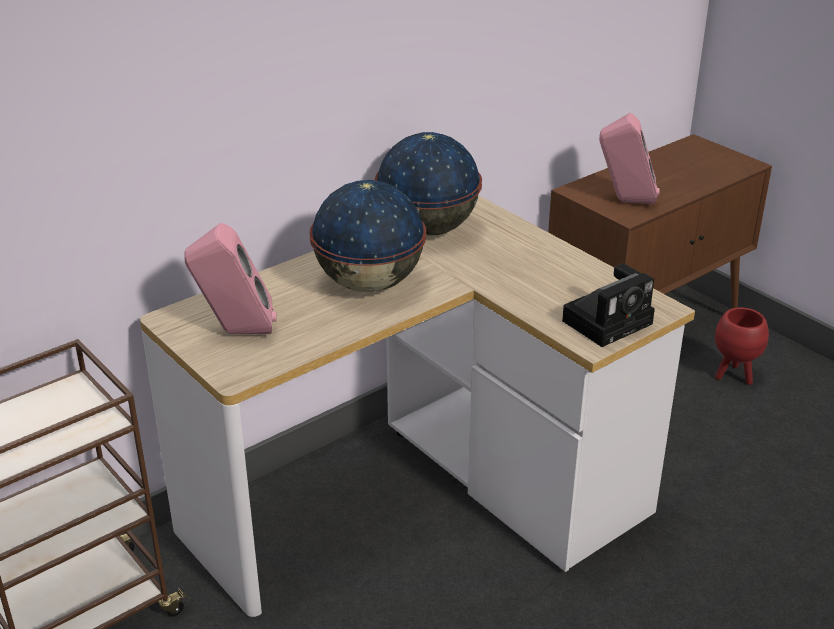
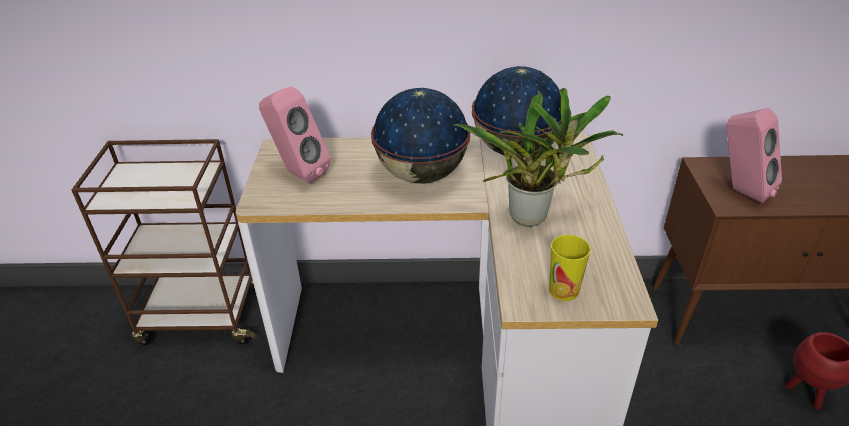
camera: 40 degrees right, 5 degrees up
(518, 278) = (534, 218): none -> potted plant
(609, 321) = (563, 290): camera -> cup

